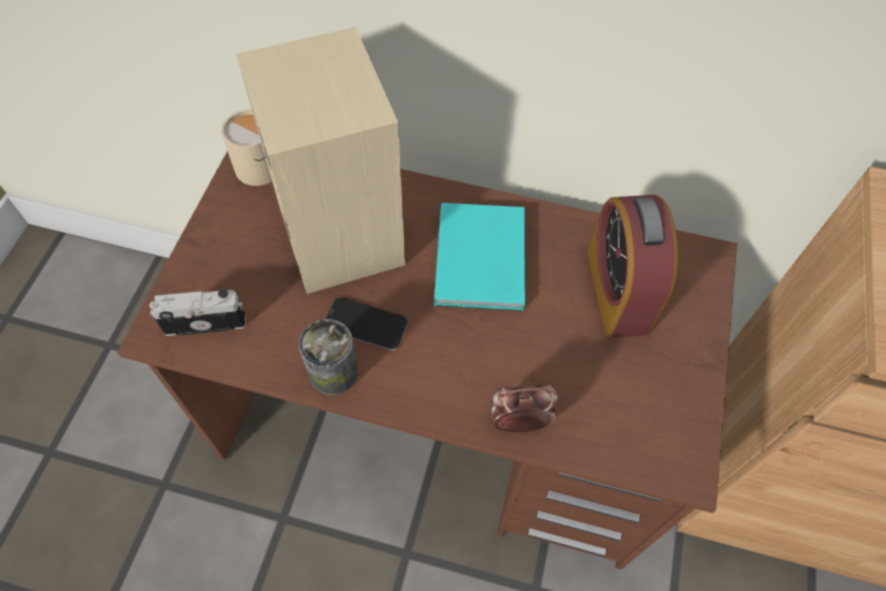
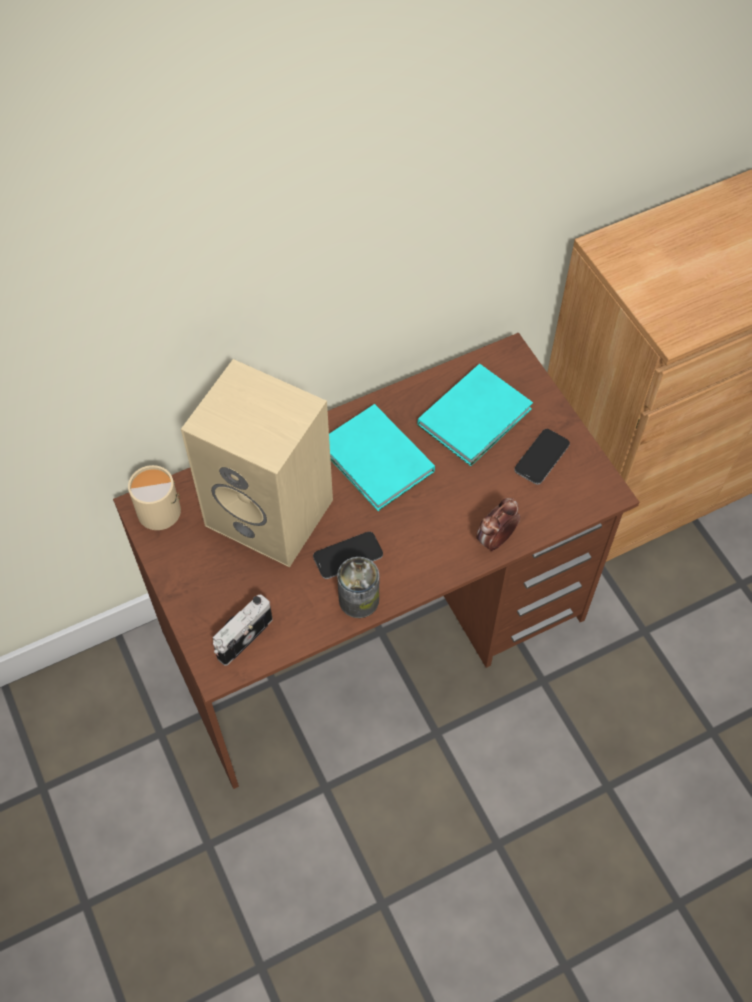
camera: 40 degrees left, 0 degrees up
(617, 291) = (477, 416): alarm clock -> turquoise book
(647, 378) = (541, 457): none -> phone

